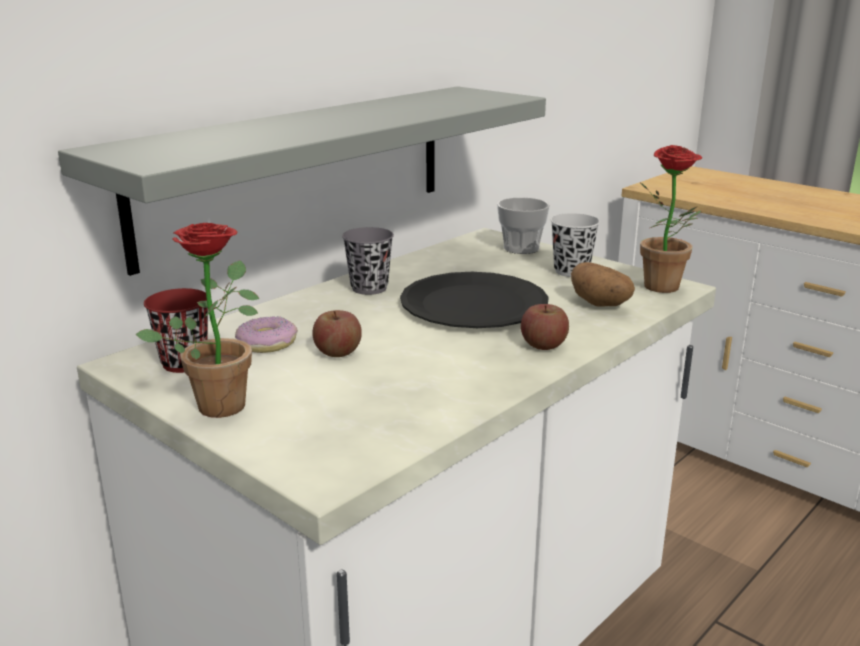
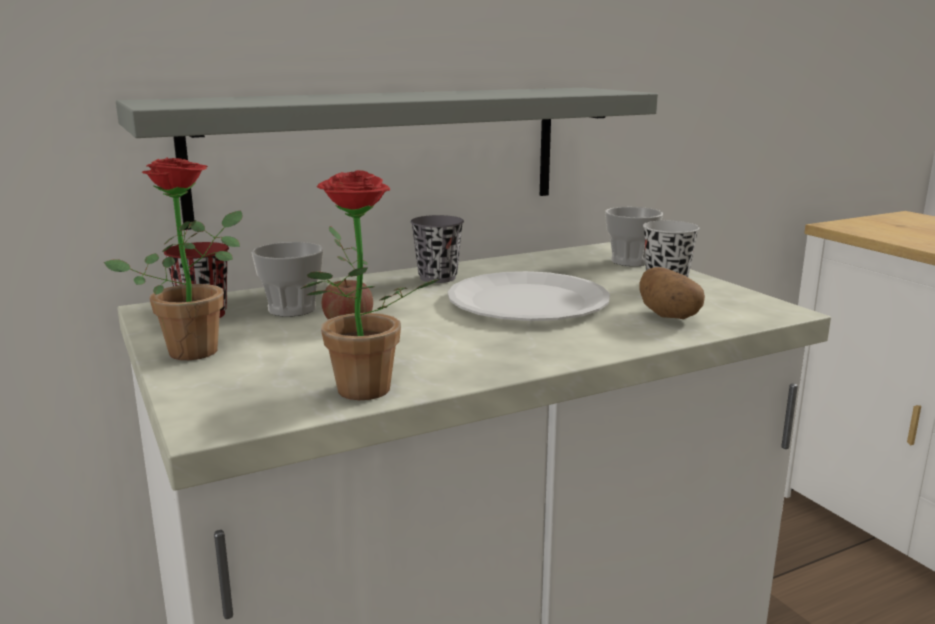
camera: 20 degrees right, 5 degrees down
(266, 343) = (292, 309): donut -> cup
(474, 305) = (528, 302): black plate -> white plate
(543, 345) = (565, 344): apple -> none
(666, 289) = (763, 311): potted plant -> potted plant (362, 394)

